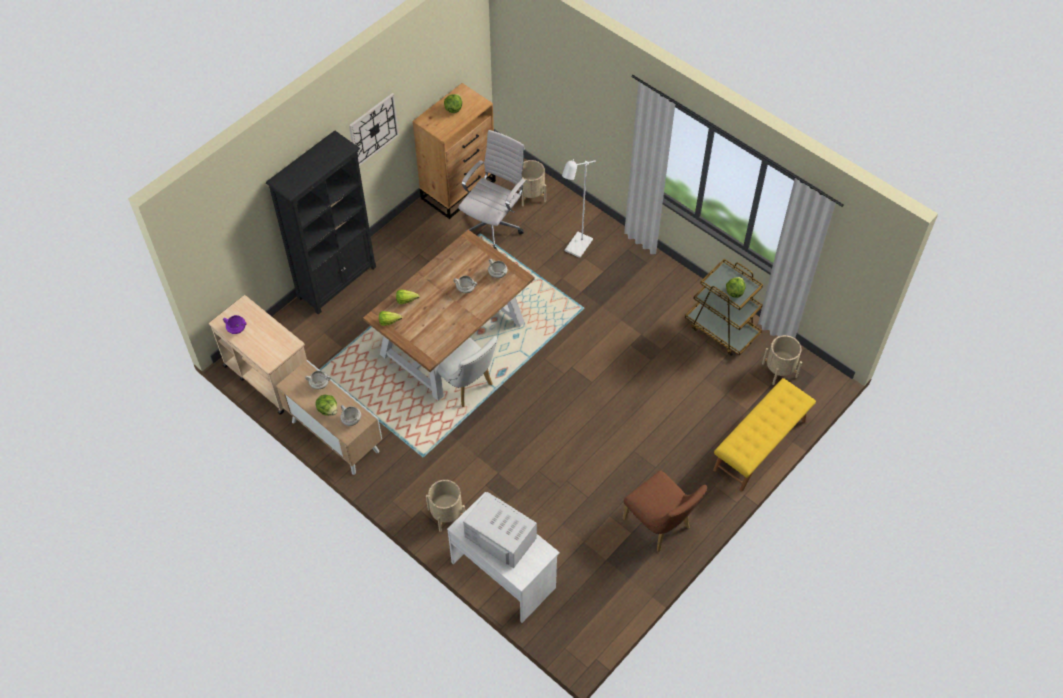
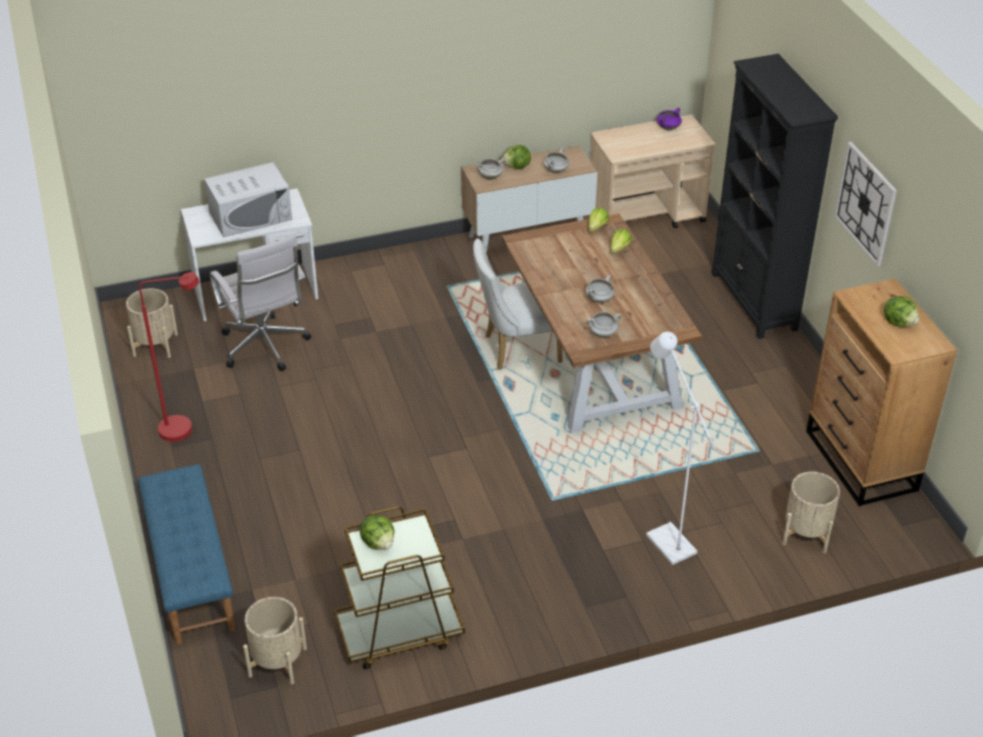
camera: 120 degrees right, 15 degrees down
(446, 514) = (362, 279): beige planter -> beige planter (155, 345)
(494, 226) = (765, 470): white office chair -> white office chair (265, 348)
(660, 526) = (185, 428): brown chair -> red floor lamp
(760, 445) = (190, 573): yellow bench -> blue bench

